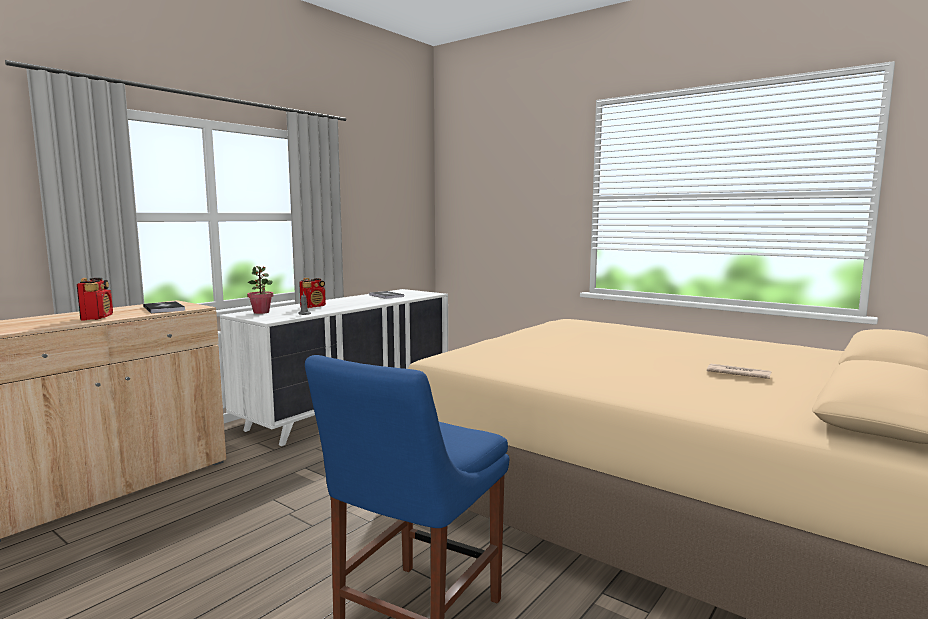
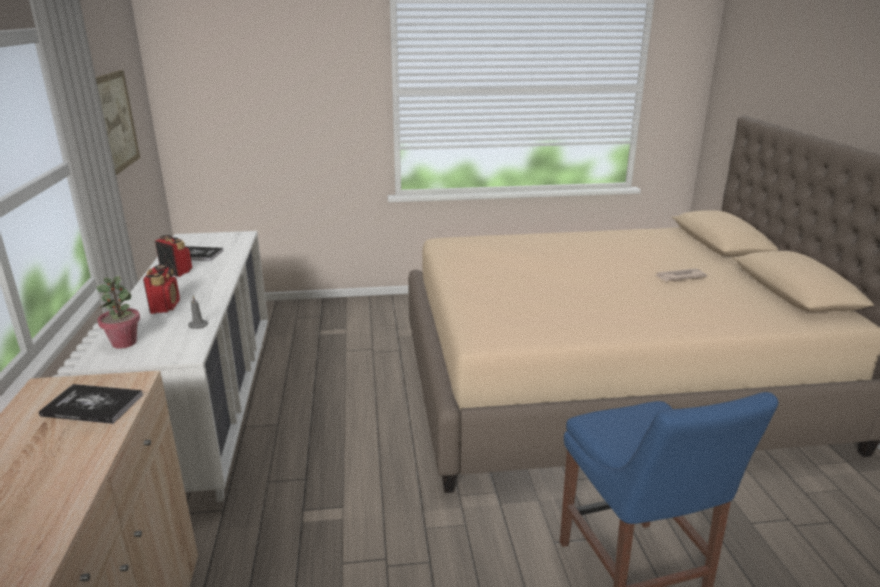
camera: 45 degrees left, 15 degrees up
(97, 317) = (58, 472): radio -> radio (176, 271)
(377, 205) = (114, 122): none -> picture

